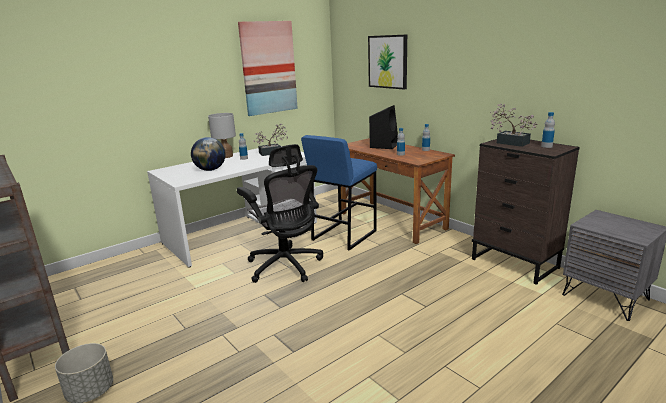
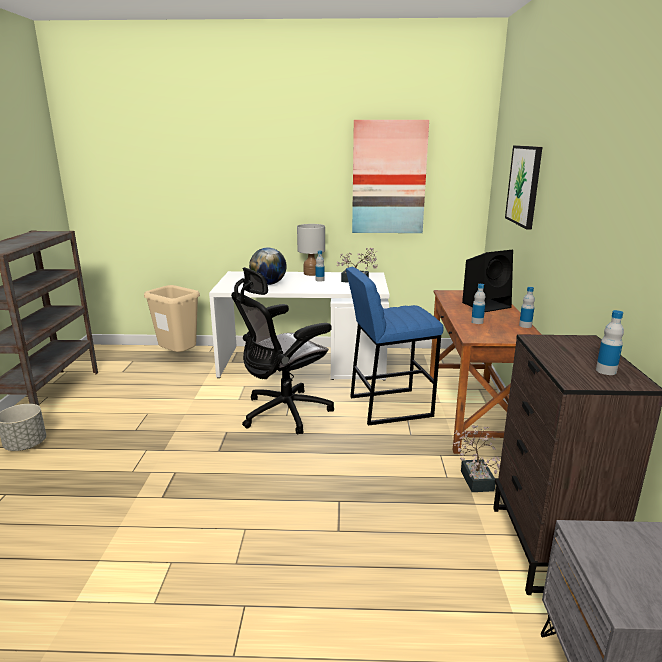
camera: 40 degrees right, 0 degrees up
(121, 267) = (179, 357): none -> beige trash can
(285, 266) = (285, 413): office chair -> office chair turned 45 degrees clockwise
(509, 142) = (565, 346): potted plant -> potted plant (476, 477)

